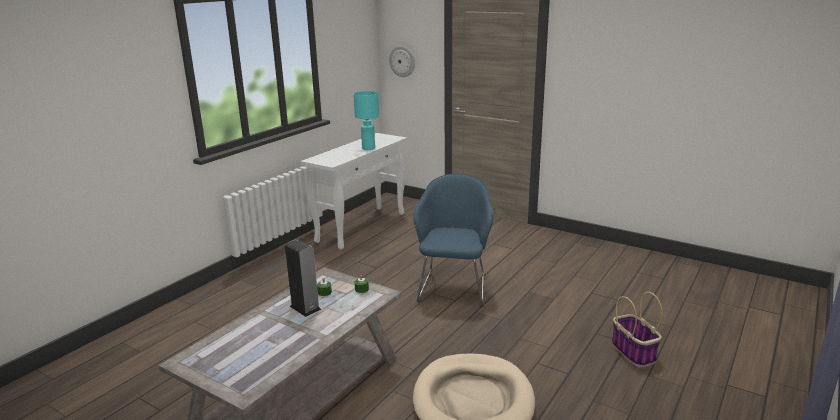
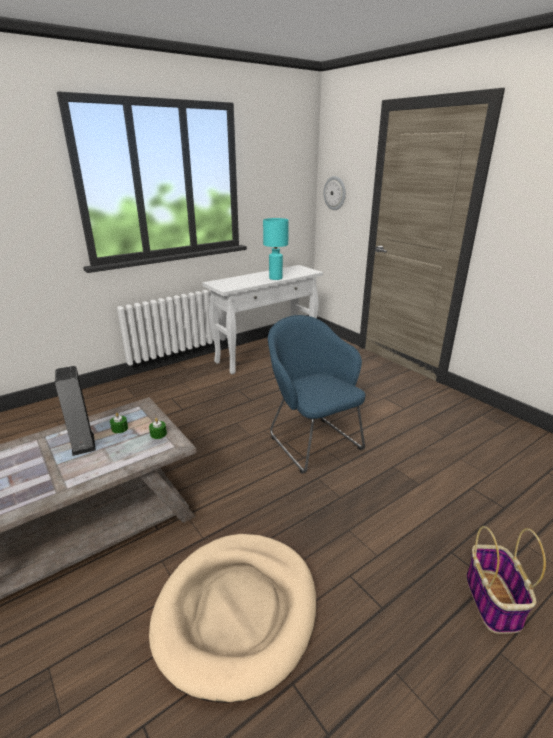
camera: 20 degrees right, 5 degrees up
(453, 287) = (312, 441): blue armchair -> blue armchair turned 60 degrees counterclockwise

